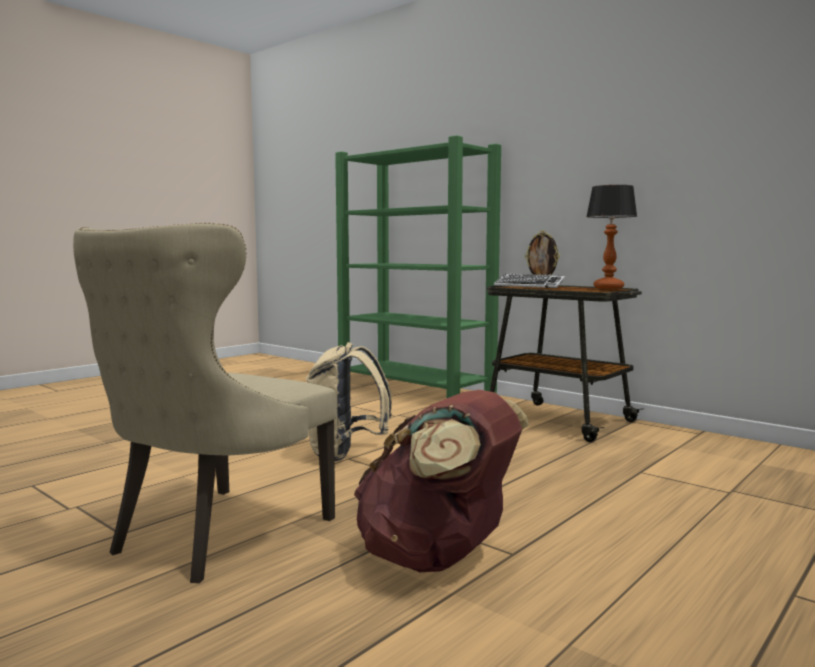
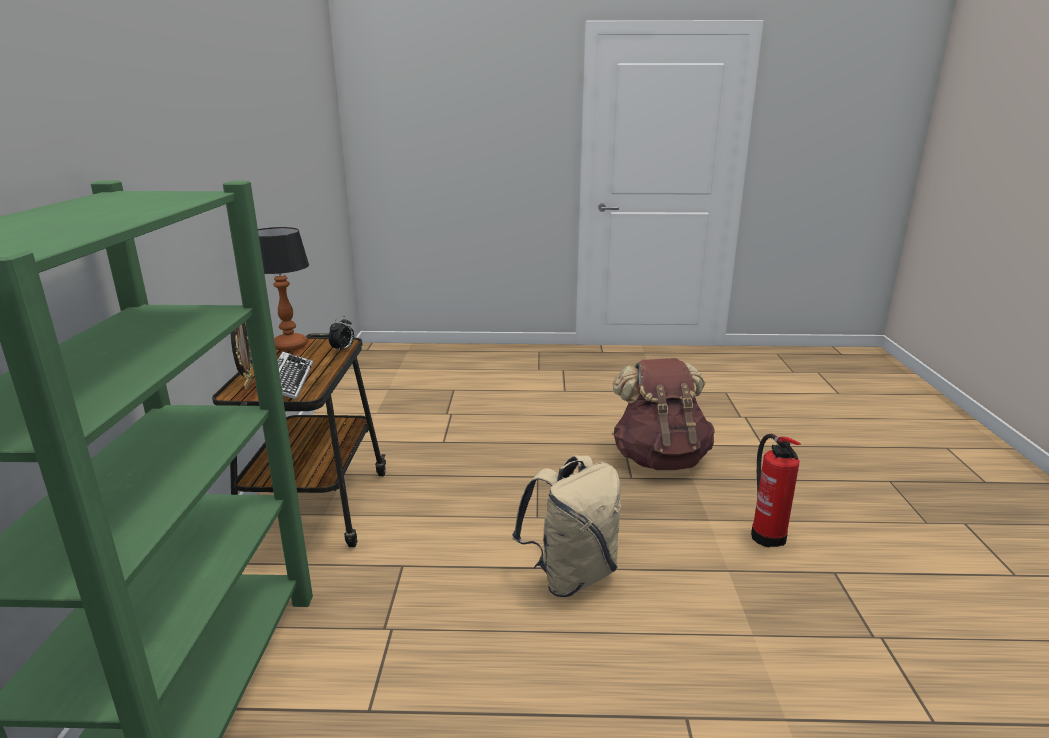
camera: 130 degrees left, 15 degrees up
(214, 535) = (767, 535): beige chair -> fire extinguisher
(578, 290) = (343, 349): none -> alarm clock

